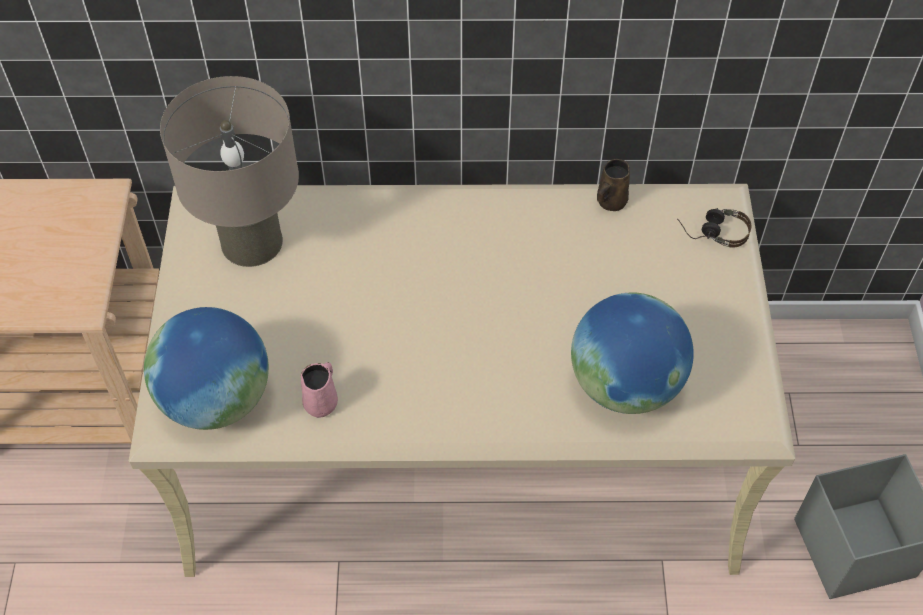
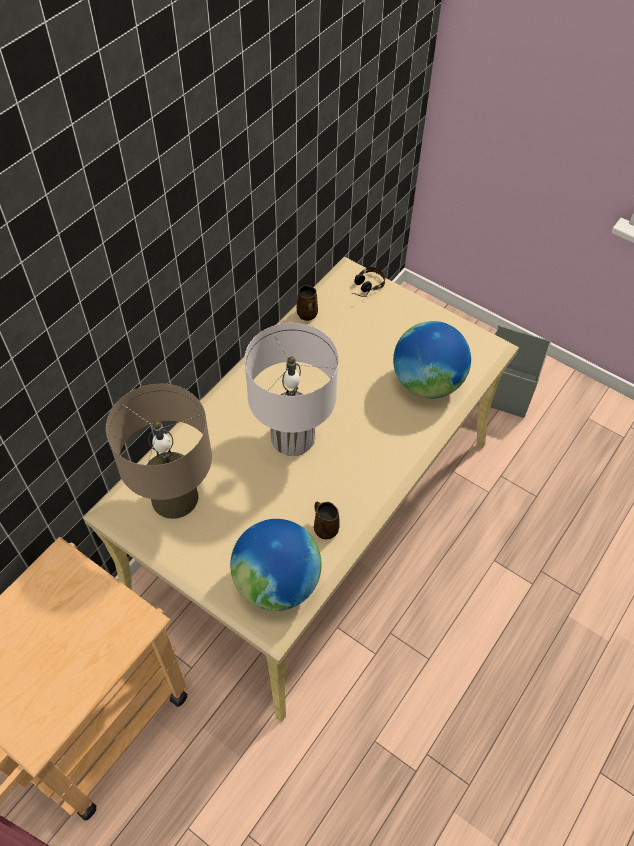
camera: 55 degrees left, 0 degrees up
(322, 402) = (325, 528): pink mug -> brown mug
(419, 296) = (292, 437): none -> white table lamp

